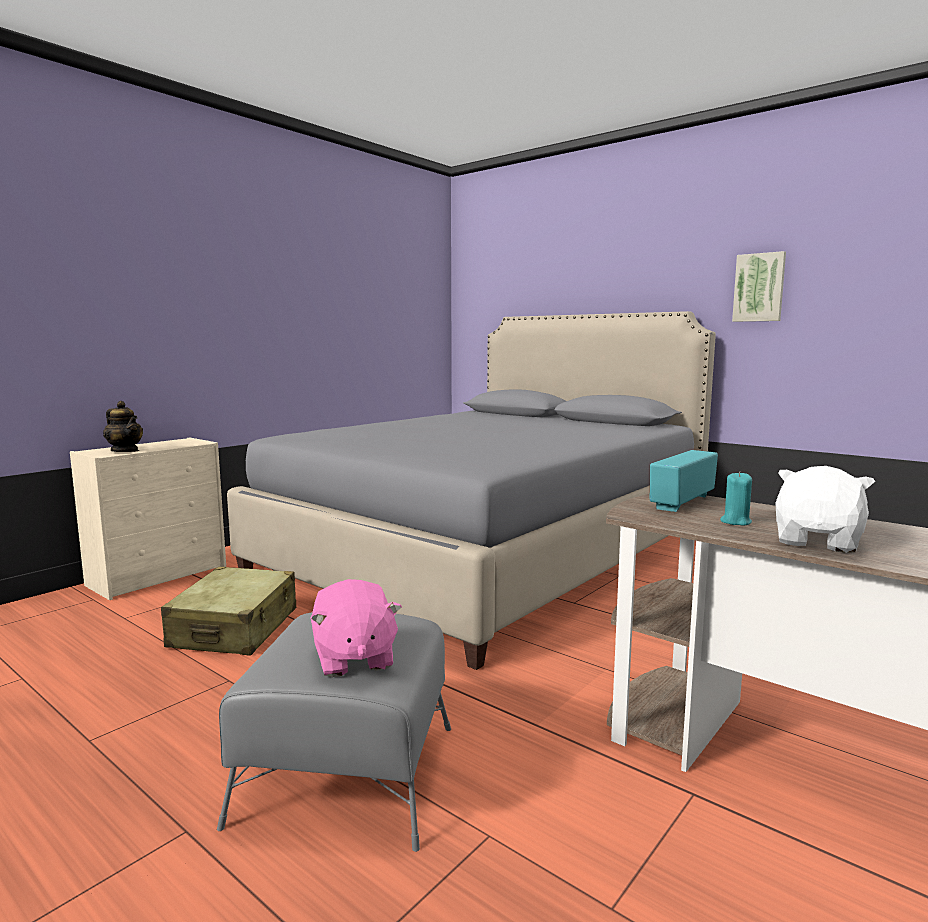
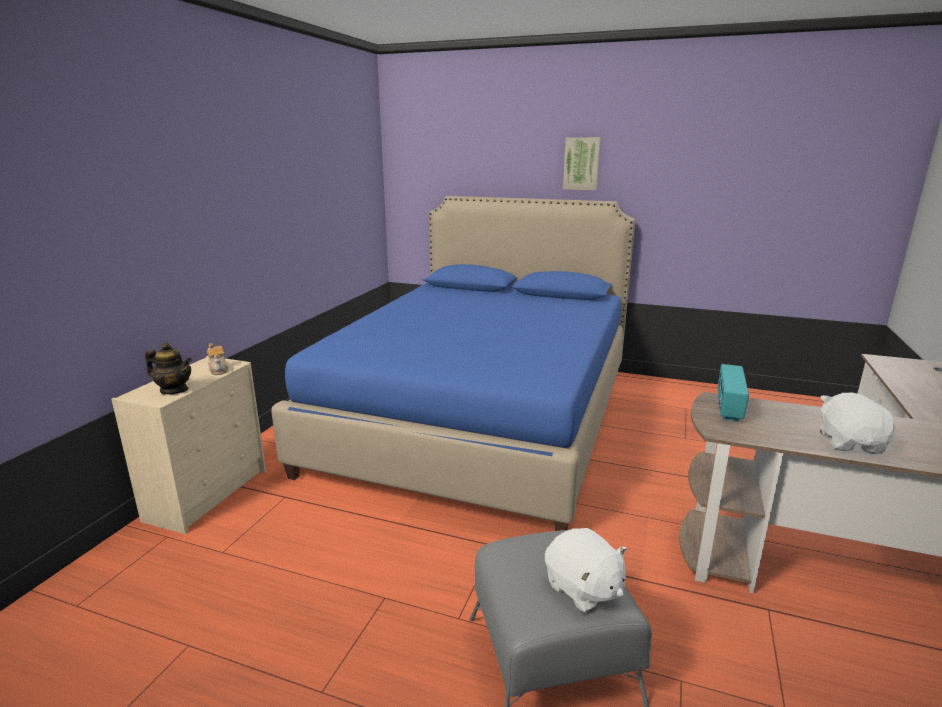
camera: 20 degrees left, 10 degrees up
(182, 444) = (219, 370): none -> teapot
(235, 628) = (340, 541): beige suitcase -> none
(353, 659) = (583, 589): pink plush toy -> white plush toy
(488, 553) = (481, 417): grey bed -> blue bed
(735, 522) = (784, 428): turquoise candle -> none
(759, 287) = (669, 184): picture -> picture (581, 163)

